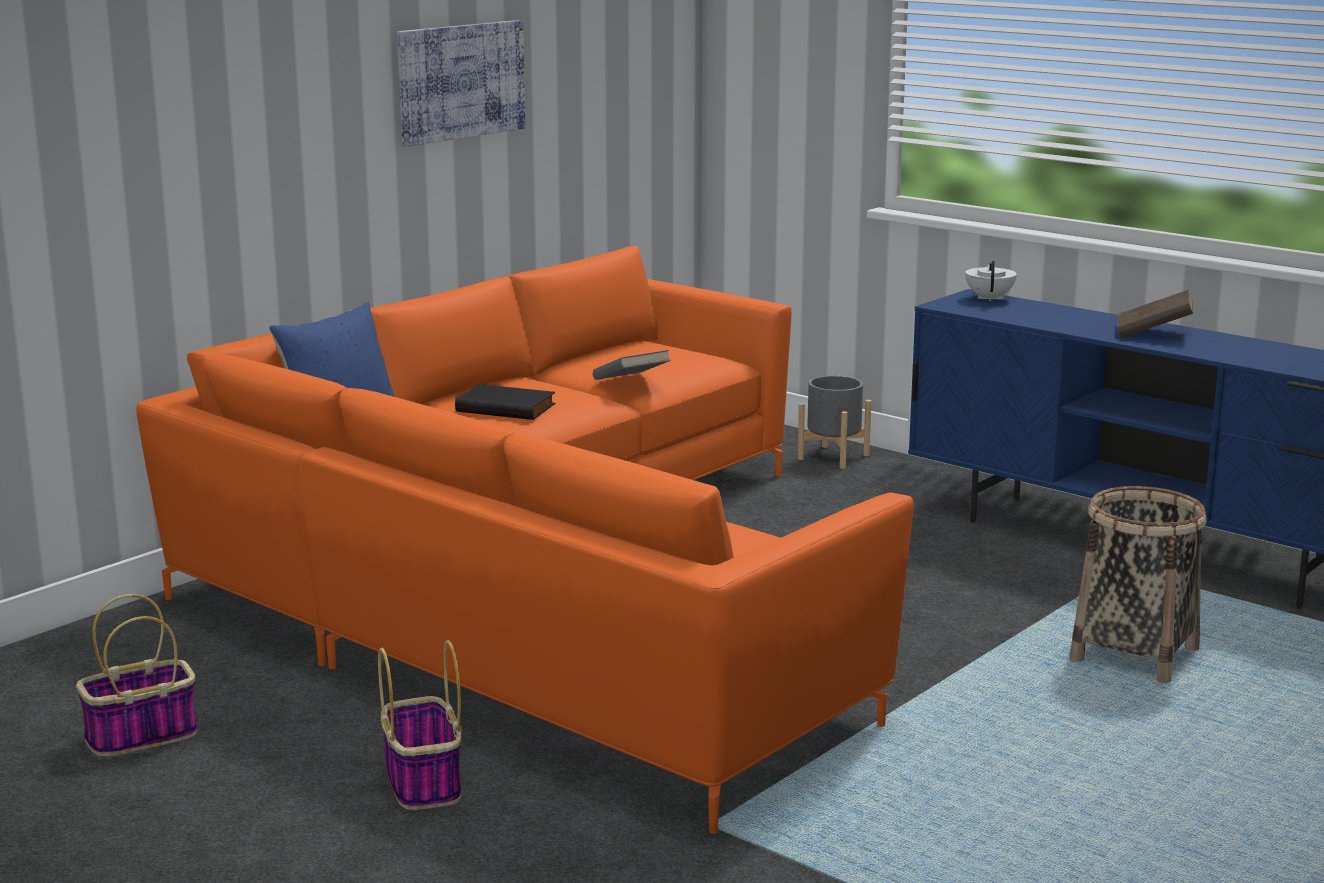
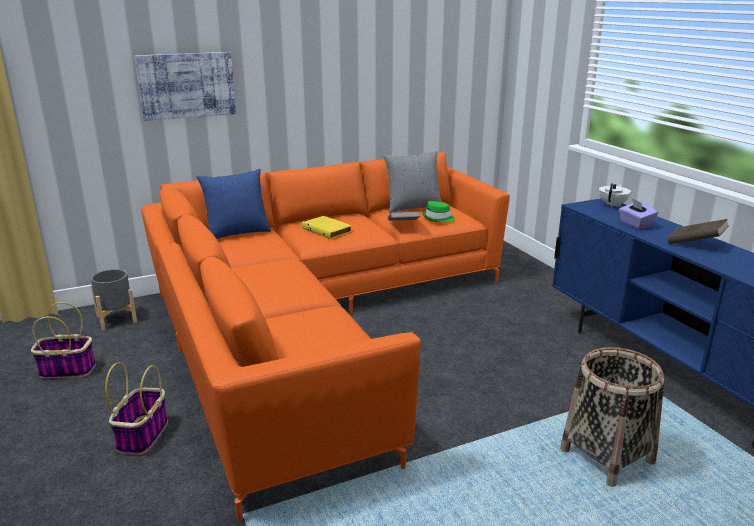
camera: 25 degrees right, 5 degrees up
(460, 81) = (345, 59): picture -> picture (187, 85)
(507, 407) = (328, 230): black book -> yellow book
(609, 355) = (412, 207): none -> grey pillow
(678, 366) = (438, 218): none -> green hat
(833, 457) = (535, 276): grey planter -> grey planter (116, 319)
(1050, 320) = (635, 224): none -> purple tissue box

